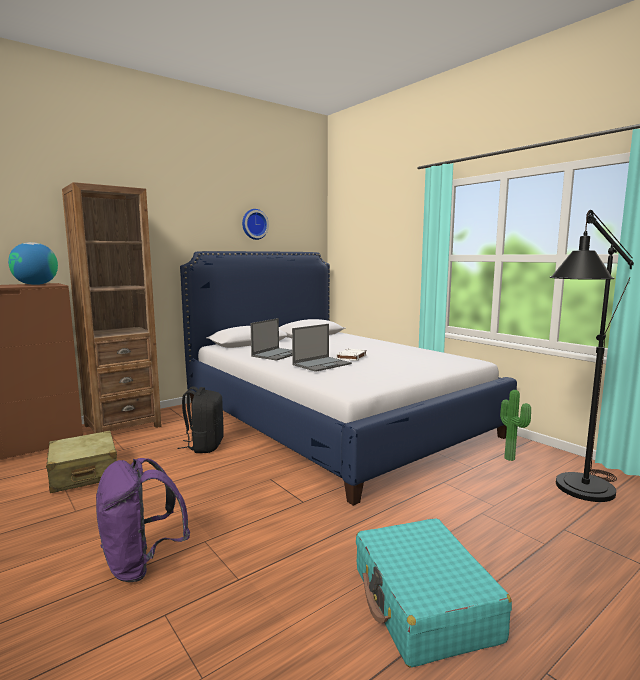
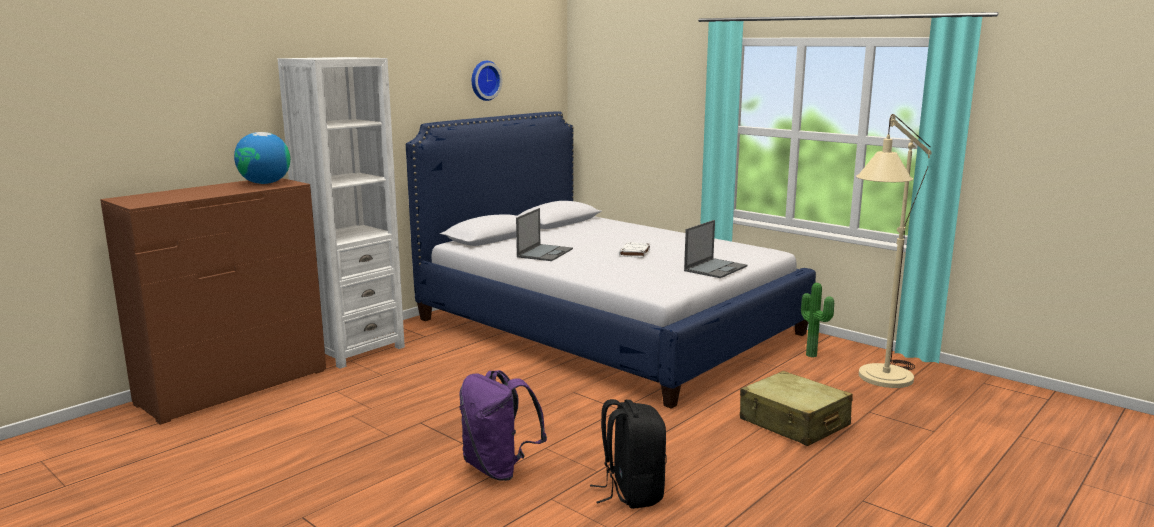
camera: 10 degrees left, 5 degrees up
(84, 473) = (361, 402): beige suitcase -> beige suitcase (794, 423)
(122, 426) = (355, 349): brown bookcase -> white bookcase
(204, 446) = (476, 365): black backpack -> black backpack (631, 492)
(322, 364) = (609, 264): laptop -> laptop (716, 268)
(424, 604) = (762, 472): turquoise suitcase -> none
(578, 493) = (879, 382): black floor lamp -> beige floor lamp

